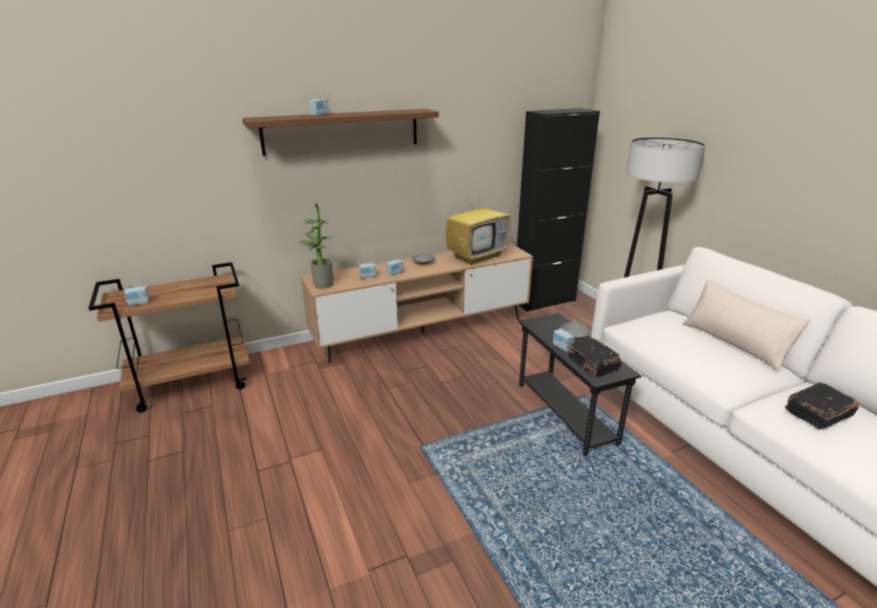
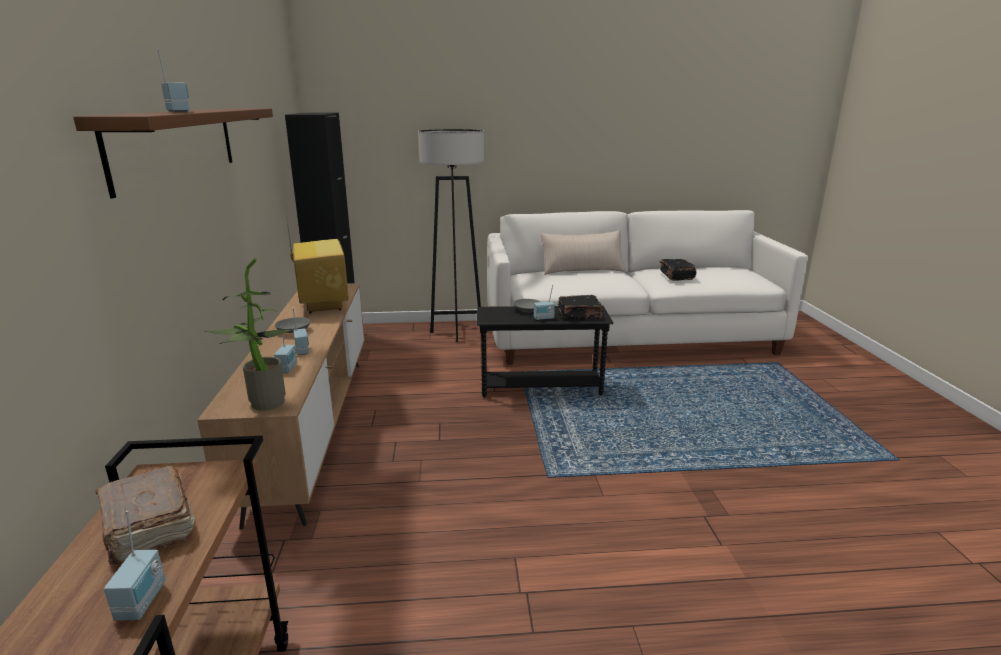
camera: 70 degrees left, 5 degrees down
(183, 290) = (148, 528): none -> brown book

